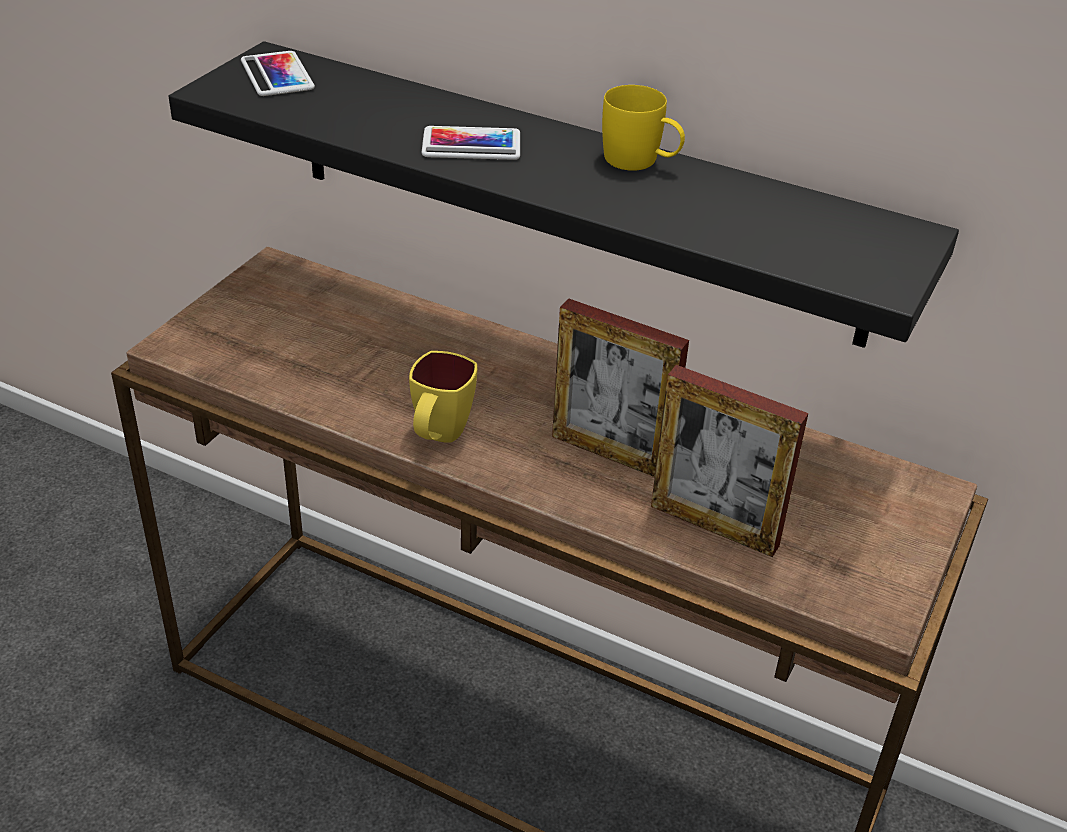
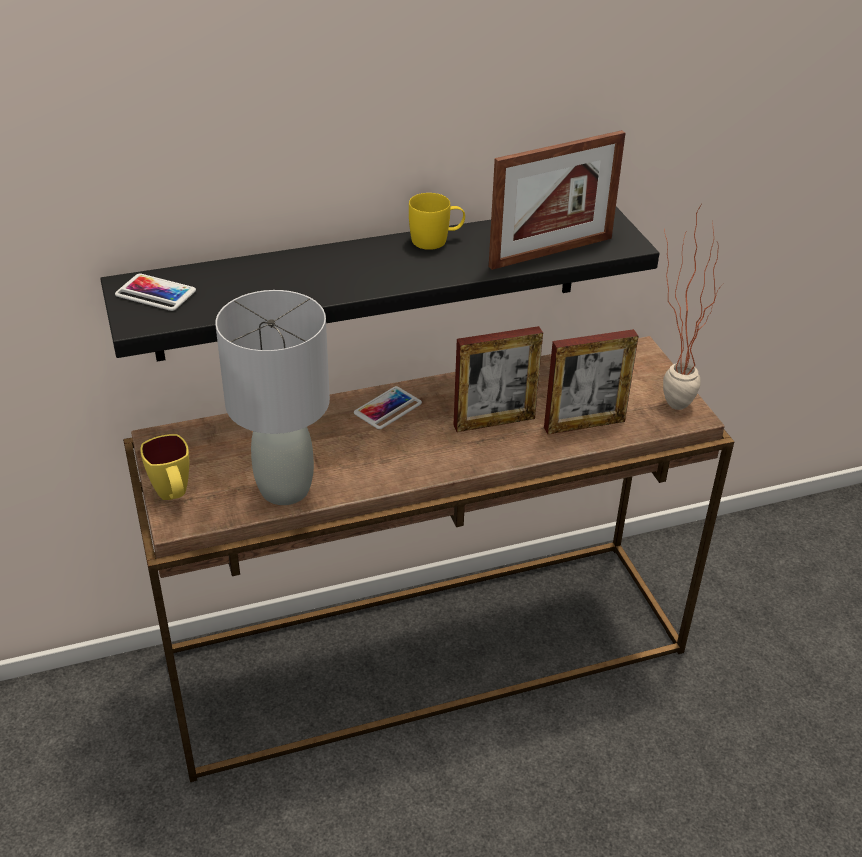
camera: 45 degrees left, 0 degrees up
(299, 378) = (284, 489): none -> grey table lamp
(438, 437) = (406, 469): yellow mug -> yellow mug (173, 496)
(471, 144) = (342, 275): phone -> phone (388, 408)
(756, 241) = (551, 252): none -> picture frame
(872, 571) = (667, 400): none -> potted plant

